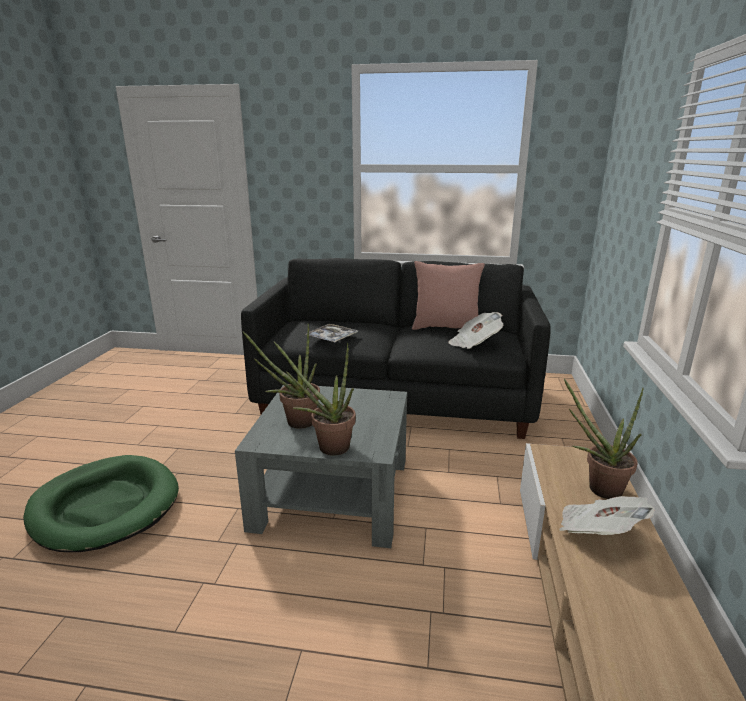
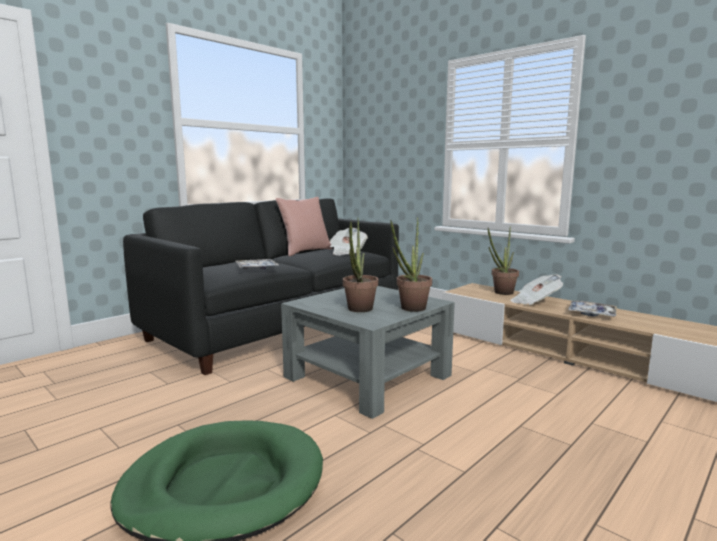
camera: 55 degrees left, 10 degrees down
(619, 612) = (591, 314): none -> tray

